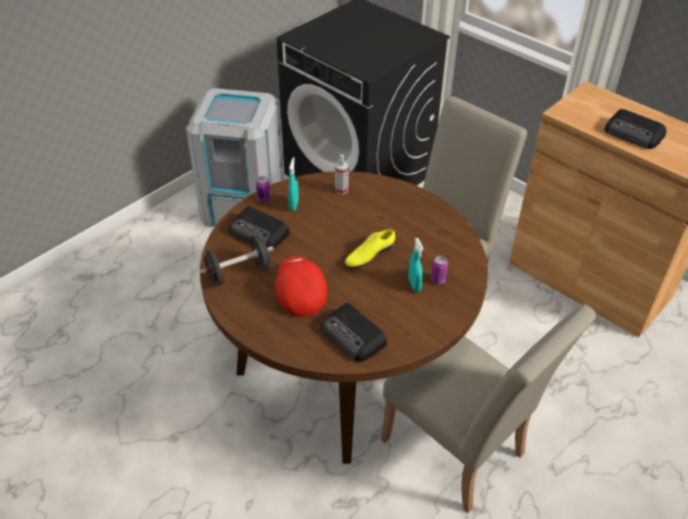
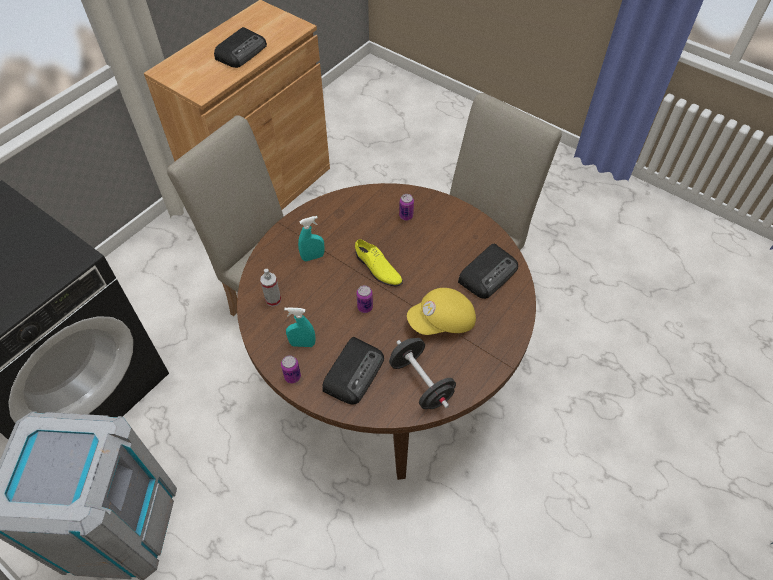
camera: 95 degrees left, 10 degrees up
(299, 293) = (442, 322): red cap -> yellow cap
(325, 243) = (365, 307): none -> can
(414, 285) = (415, 233): turquoise spray bottle -> turquoise spray bottle (313, 257)

